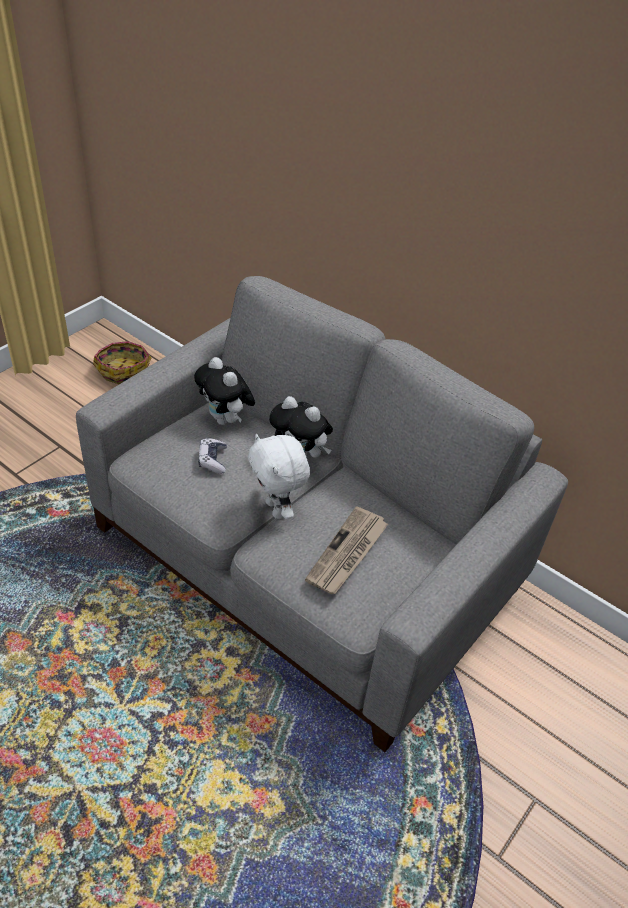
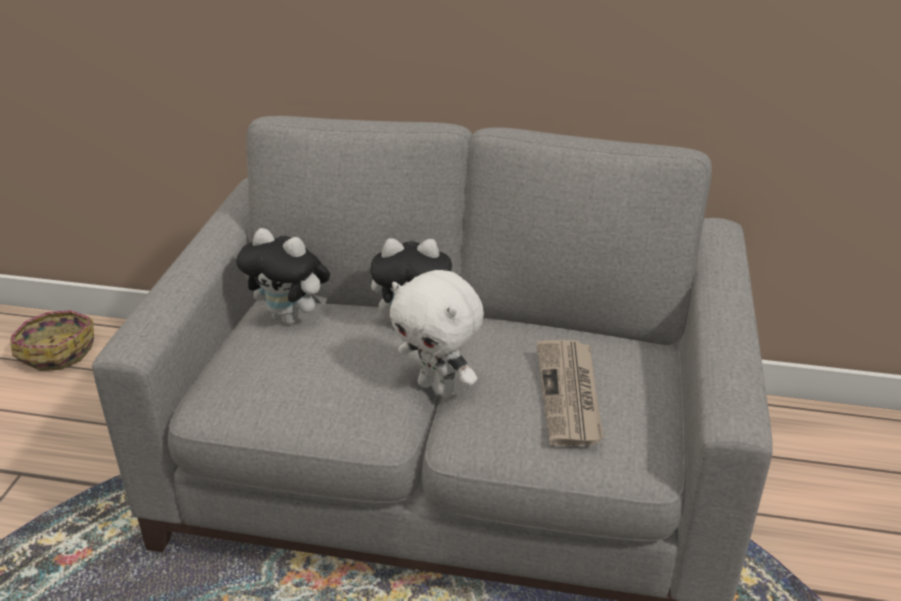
camera: 25 degrees left, 10 degrees down
(212, 460) = (317, 362): game controller -> none

